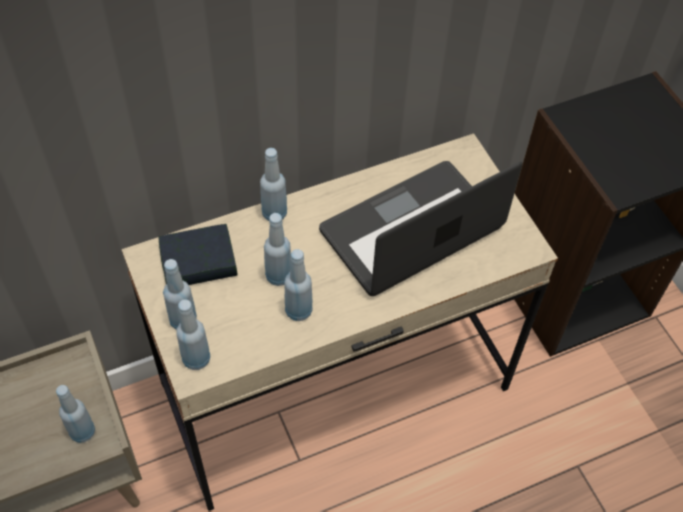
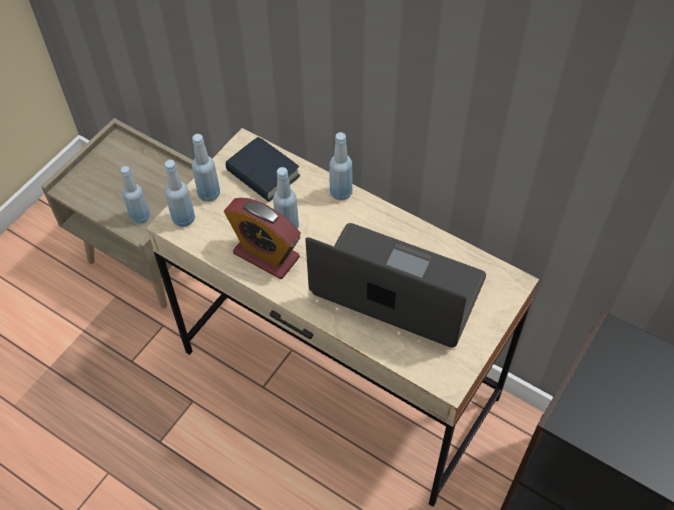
camera: 60 degrees right, 0 degrees up
(299, 311) = (266, 255): blue bottle -> alarm clock

